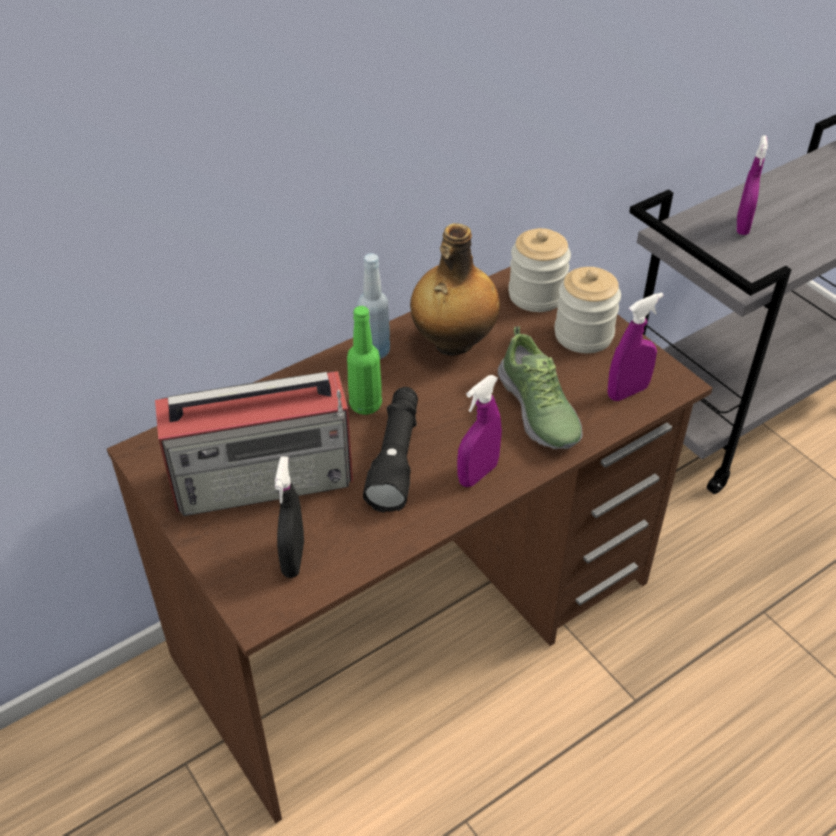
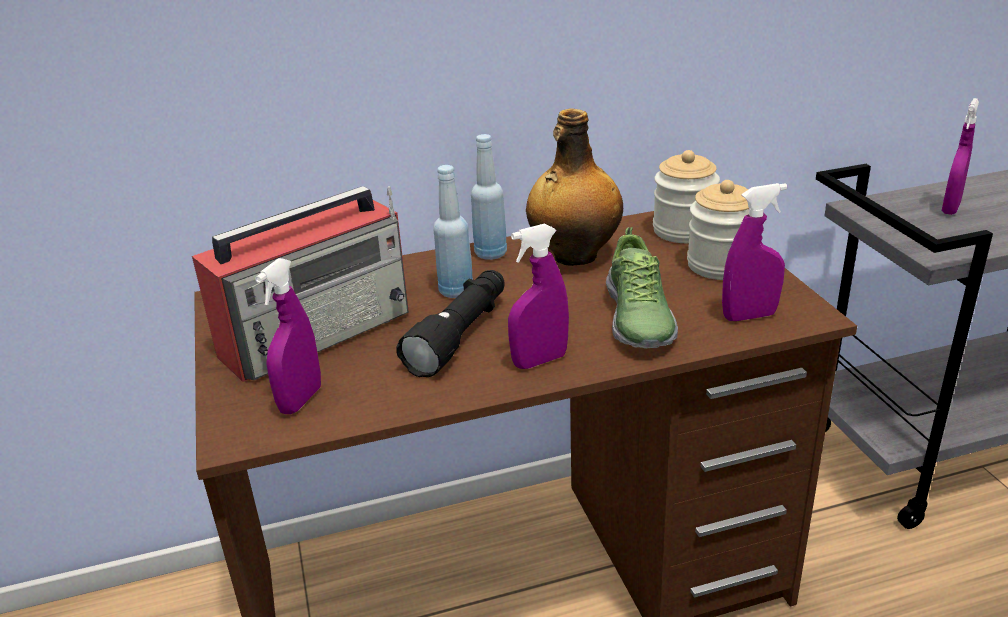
camera: 20 degrees right, 15 degrees down
(265, 478) = (320, 332): radio -> radio turned 45 degrees counterclockwise
(293, 559) = (300, 400): black spray bottle -> purple spray bottle
(365, 405) = (455, 291): green bottle -> blue bottle

